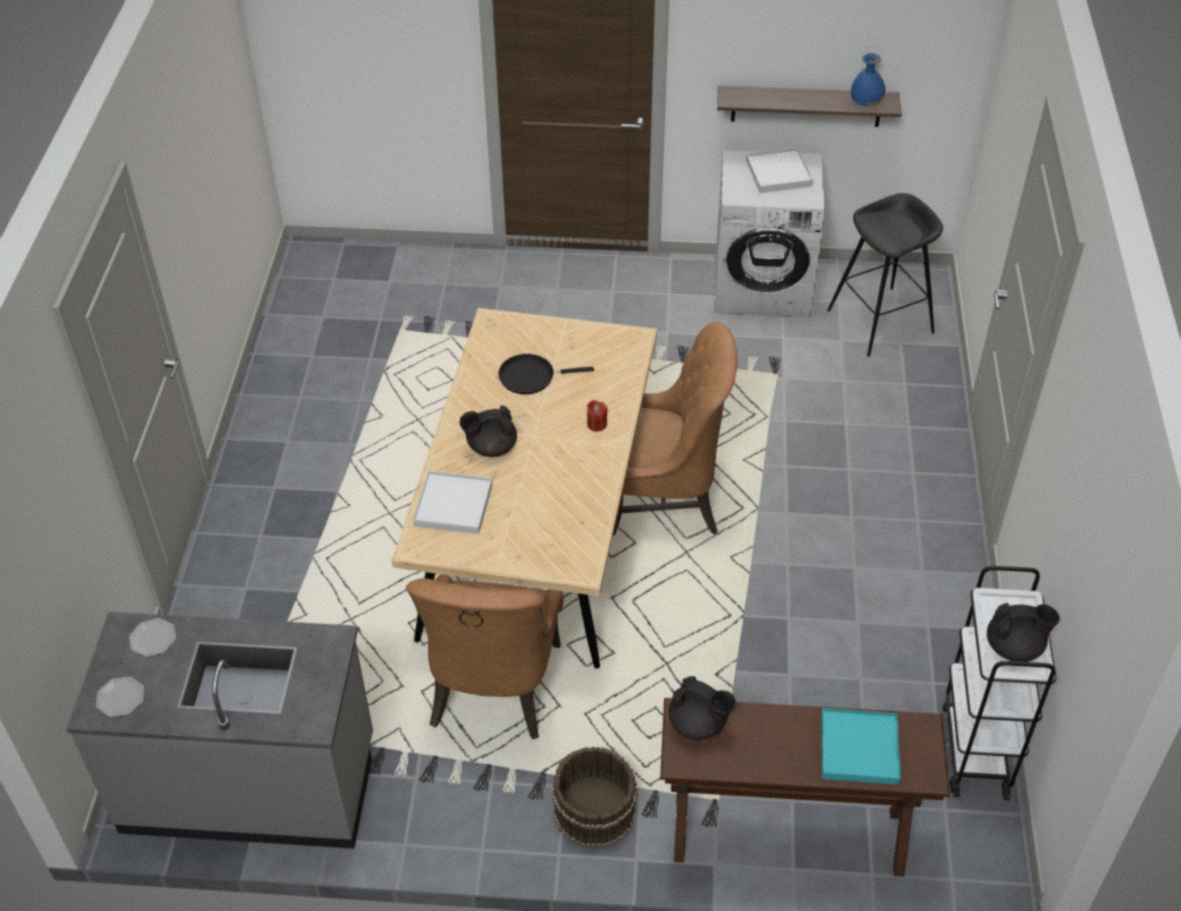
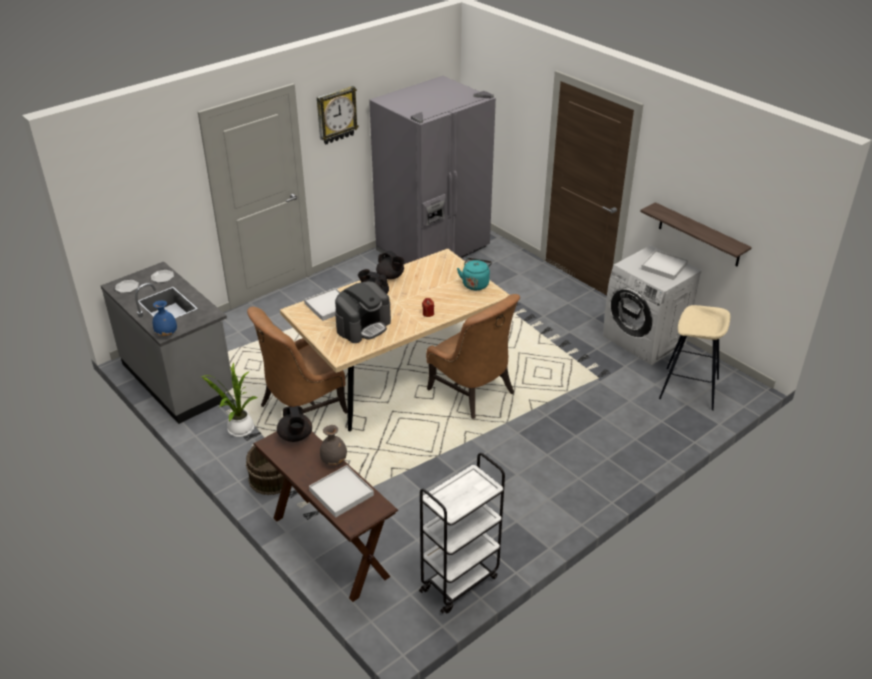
camera: 45 degrees right, 10 degrees down
(169, 180) = (336, 115): none -> wall clock
(335, 319) = (433, 249): none -> grey fridge
(453, 785) = (238, 430): none -> potted plant
(531, 377) = (429, 282): black frying pan -> none
(544, 502) = (363, 326): none -> coffee machine
(590, 339) = (475, 283): none -> turquoise kettle
(789, 715) = (334, 460): none -> grey vase
(859, 748) = (341, 493): turquoise tray -> white tray
(866, 103) = (723, 242): blue vase -> blue vase (167, 334)
(881, 322) = (689, 389): black stool -> beige stool
(1014, 647) = (454, 499): black teapot -> black teapot (390, 276)

